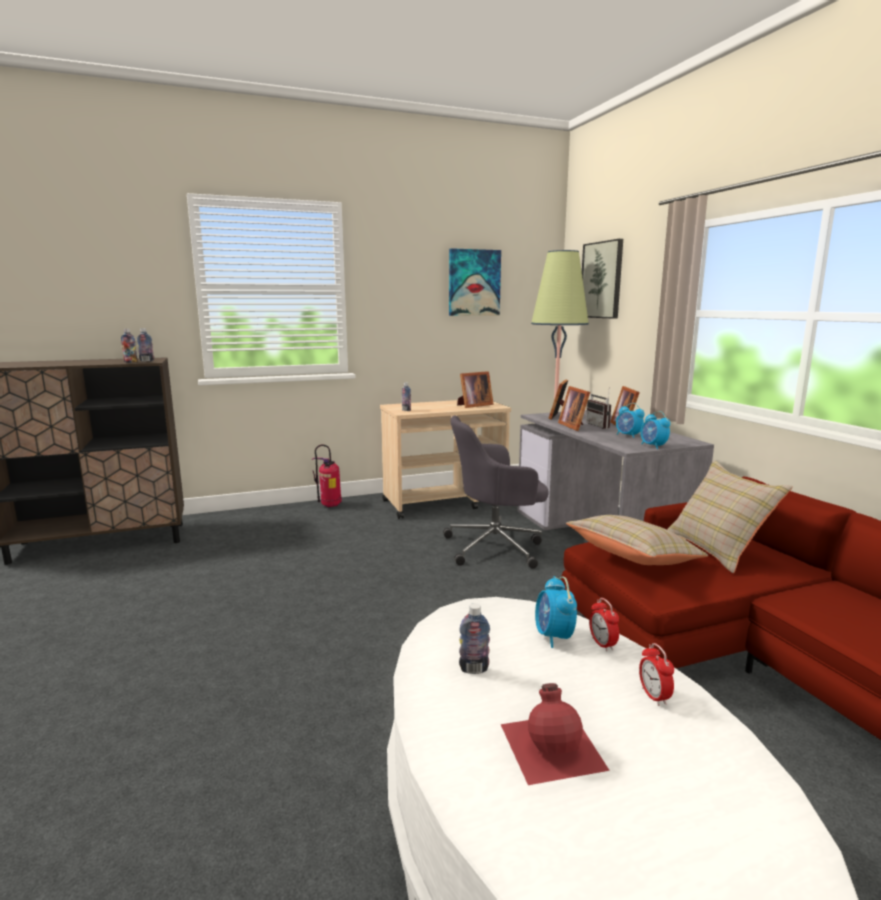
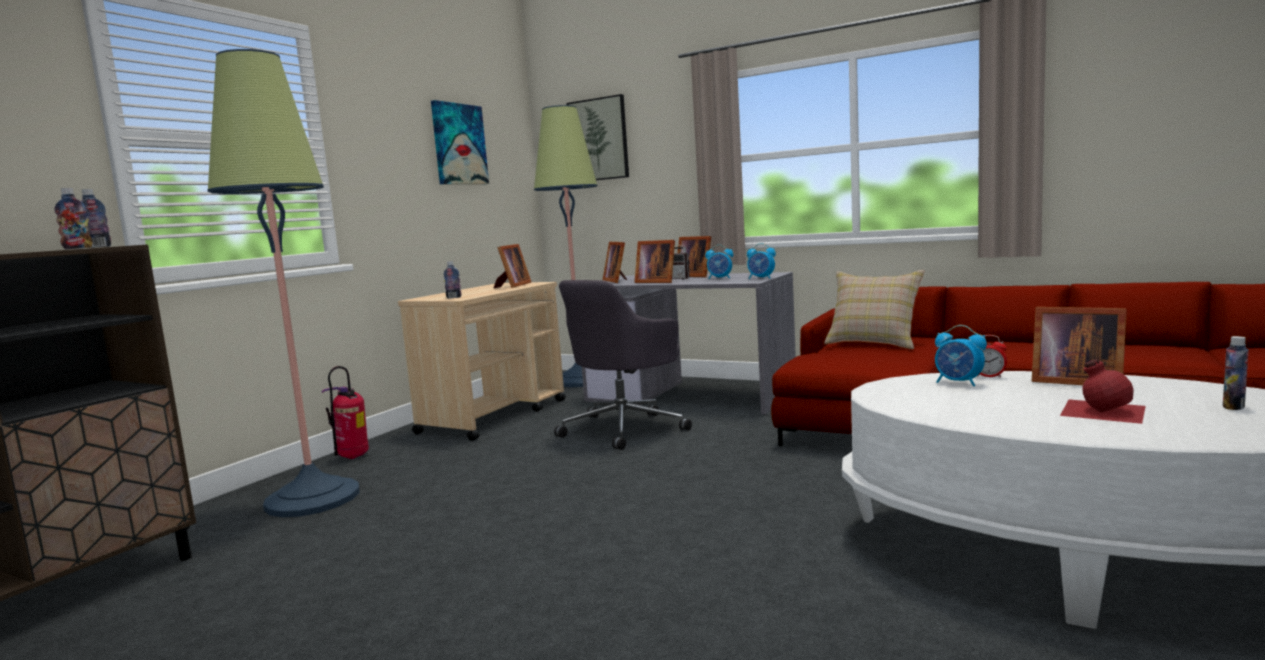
camera: 40 degrees left, 5 degrees down
(269, 528) = (313, 498): none -> floor lamp
(474, 669) = (972, 407): bottle -> bottle (1233, 407)
(633, 559) = (846, 359): beige pillow -> none
(654, 696) = (1073, 381): alarm clock -> picture frame

